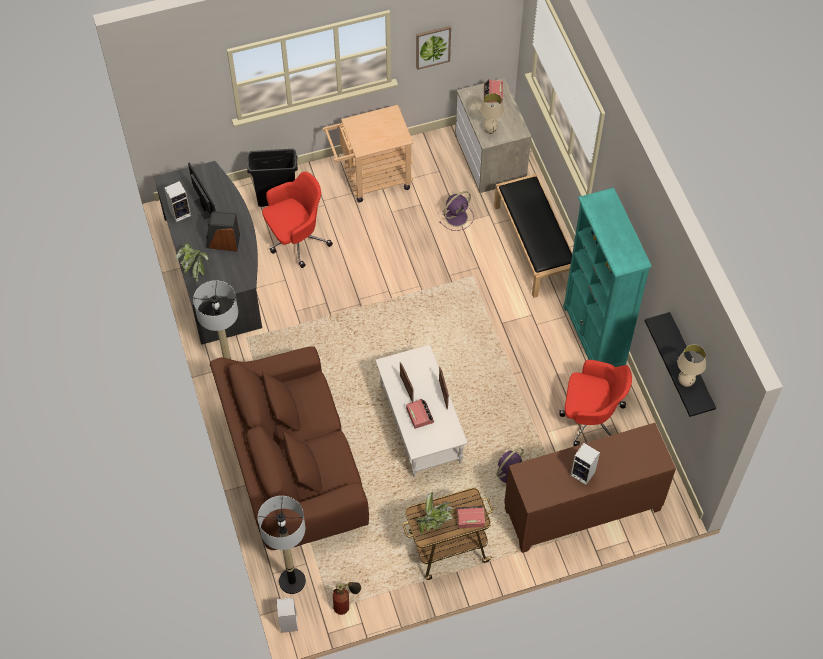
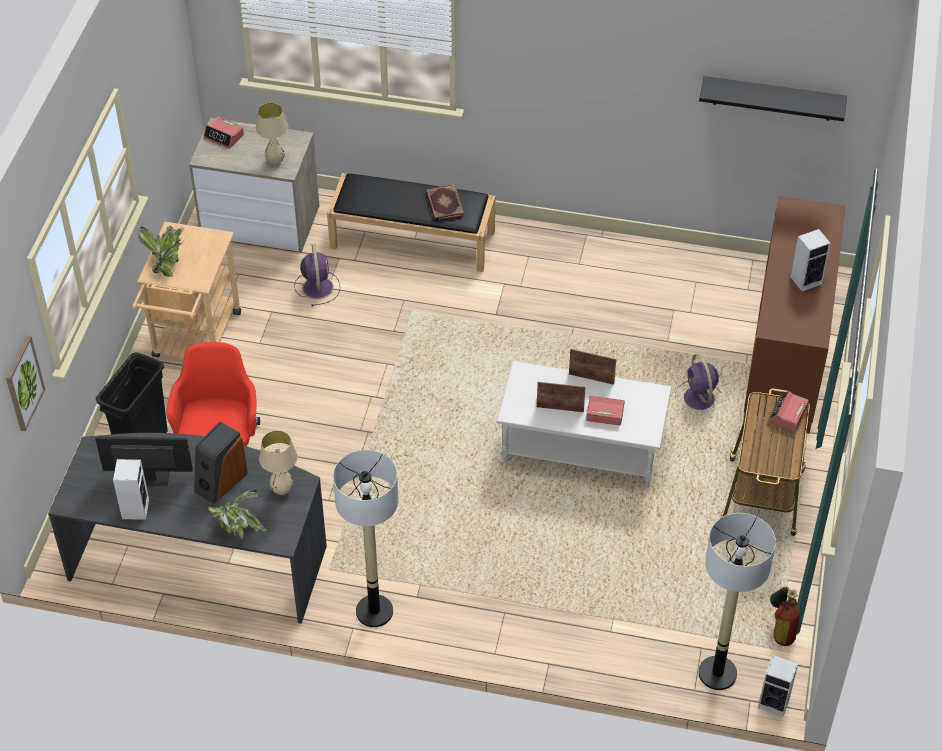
camera: 60 degrees left, 10 degrees down
(293, 465) = (553, 600): brown sofa -> none
(433, 46) = (151, 120): picture -> picture (23, 383)
(435, 521) = (773, 449): potted plant -> potted plant (166, 261)
(544, 241) = (444, 205): none -> book
(590, 418) = (675, 297): red office chair -> none
(593, 338) = (574, 246): turquoise bookcase -> none
(685, 382) = (802, 103): beige table lamp -> beige table lamp (282, 491)

